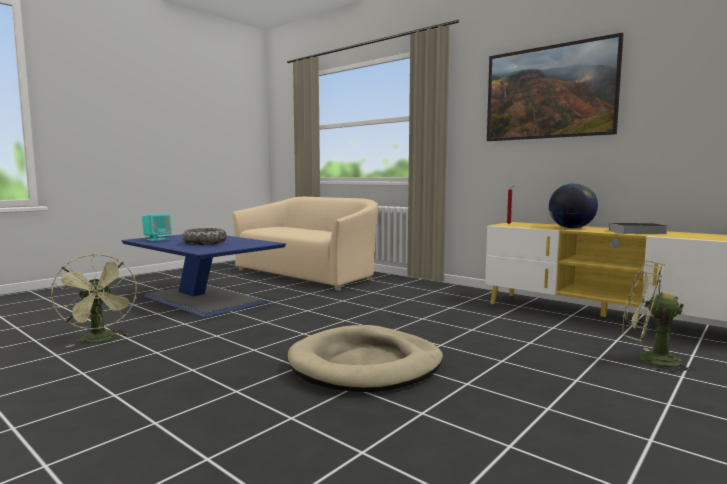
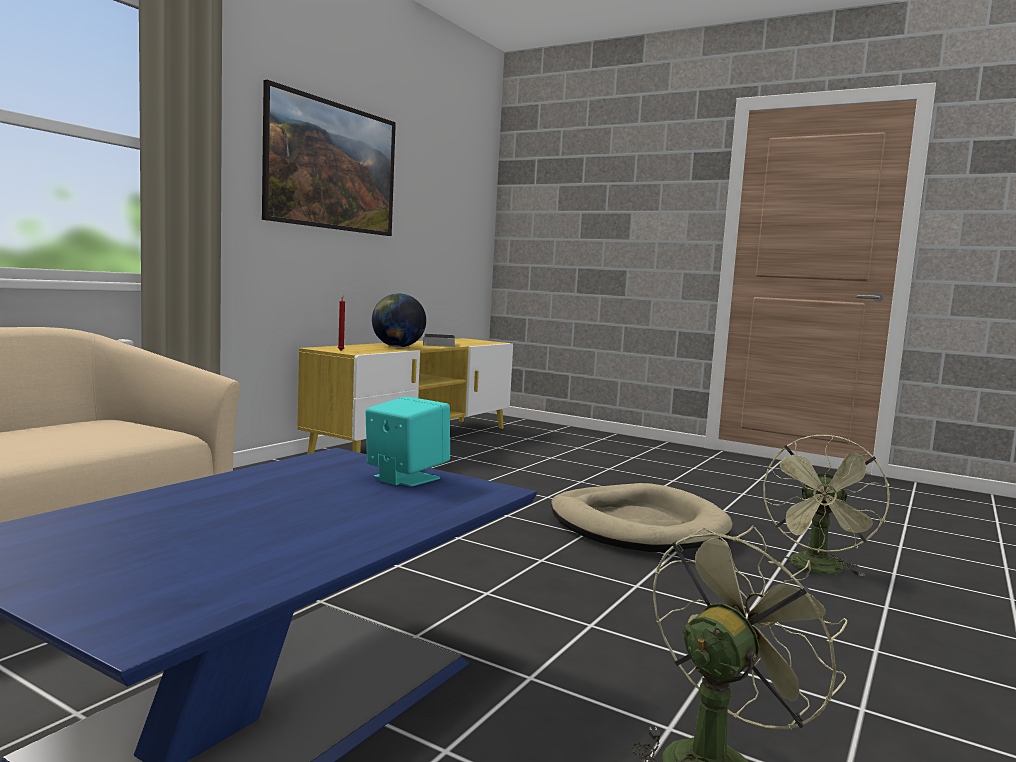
camera: 100 degrees left, 0 degrees up
(157, 239) = (176, 582): turquoise speaker -> turquoise speaker (405, 478)
(205, 243) = (330, 504): bowl -> none
(649, 360) = (547, 448): green fan -> green fan (818, 570)

